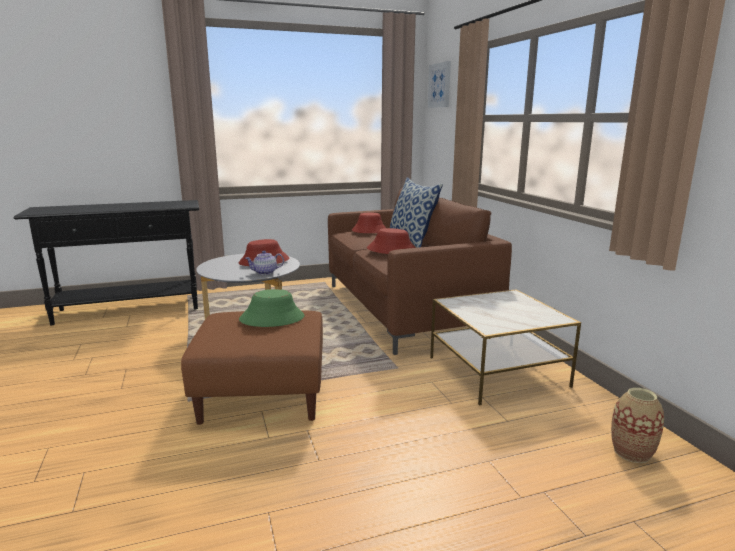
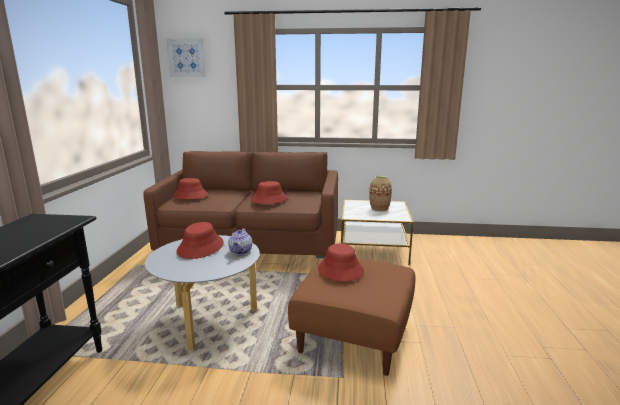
camera: 65 degrees left, 0 degrees up
(272, 318) = (340, 270): green hat -> red hat
(412, 241) = (247, 192): pillow -> none
(632, 452) = (465, 247): vase -> vase (379, 209)

